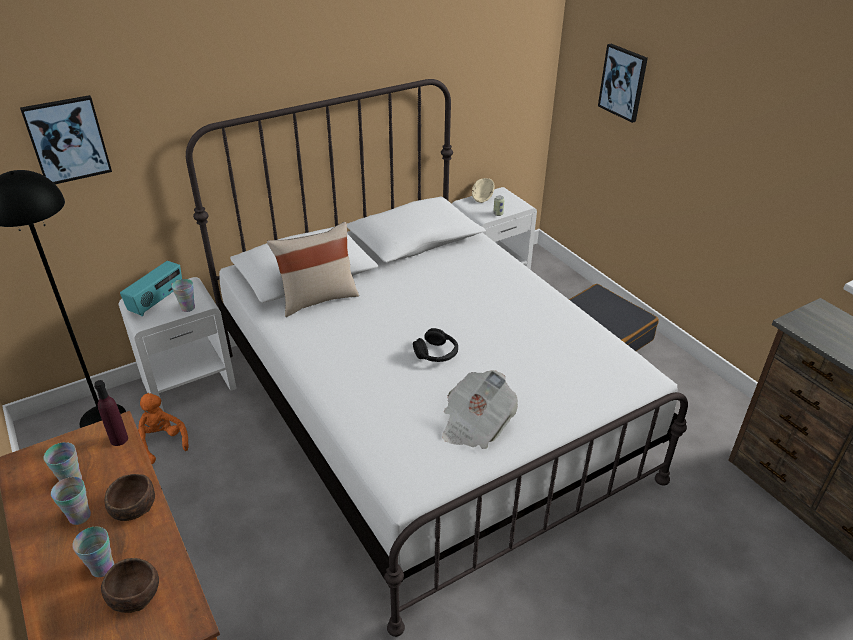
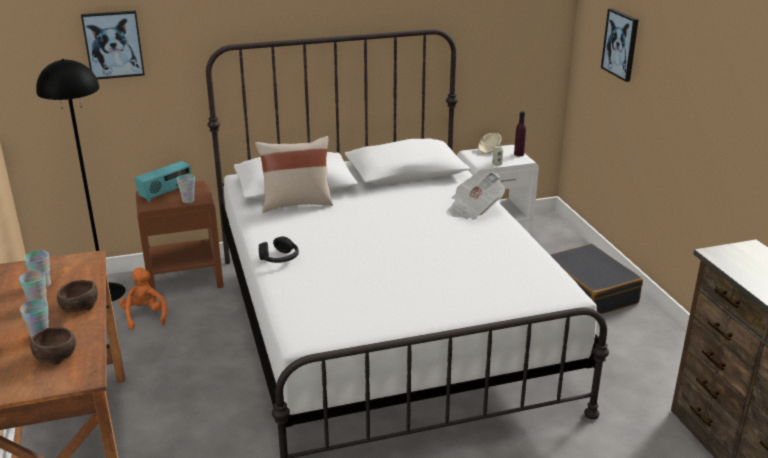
camera: 15 degrees right, 10 degrees down
(119, 439) = (88, 265): purple bottle -> purple bottle (519, 154)
(190, 384) = (185, 279): white nightstand -> brown nightstand
(436, 353) = (379, 252): black headphones -> black headphones (279, 258)
(475, 424) = (387, 304): newspaper -> newspaper (473, 210)

